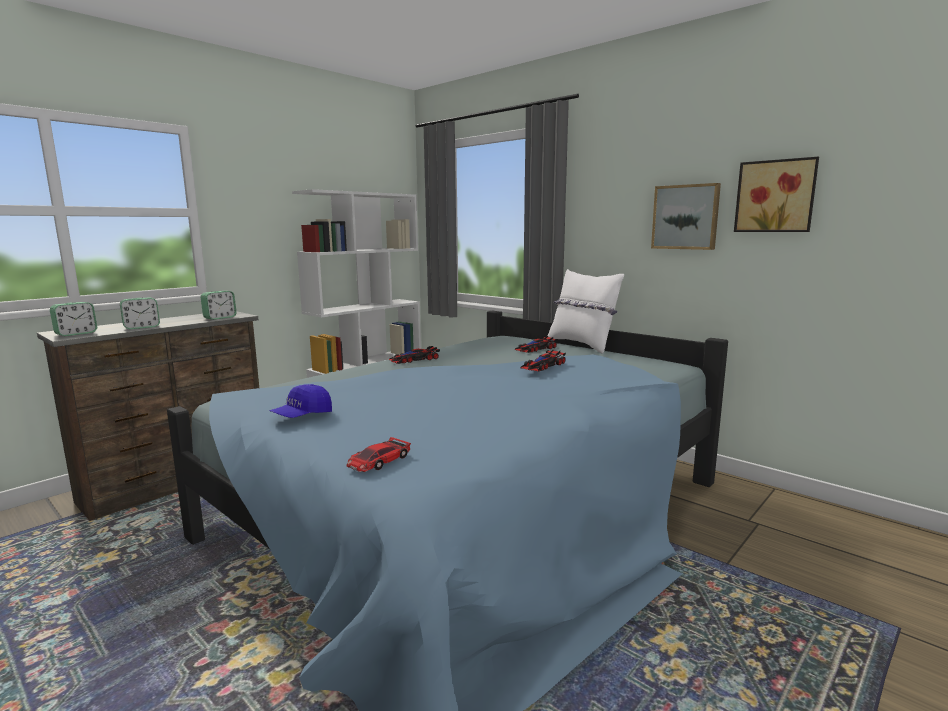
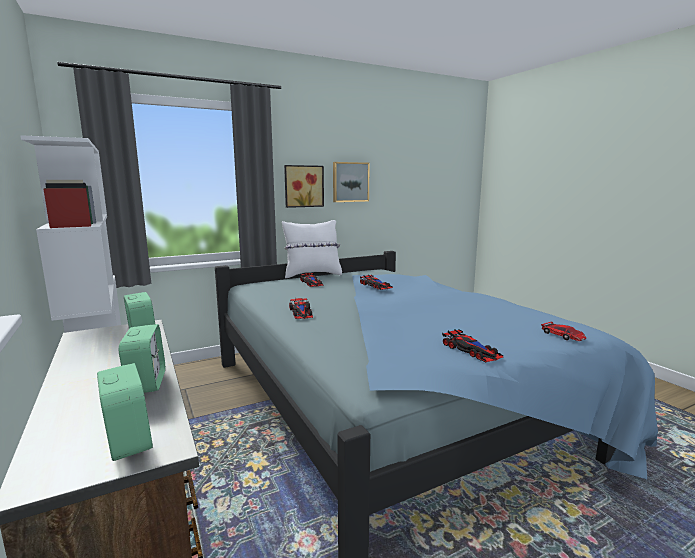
camera: 70 degrees left, 0 degrees up
(302, 416) = (471, 350): blue cap -> toy car
(775, 196) = (392, 172): picture -> picture (303, 186)

